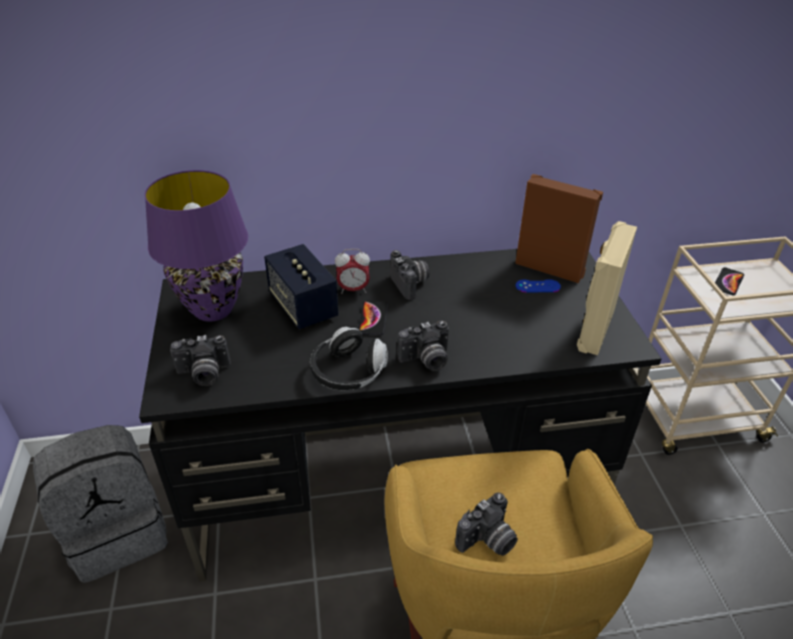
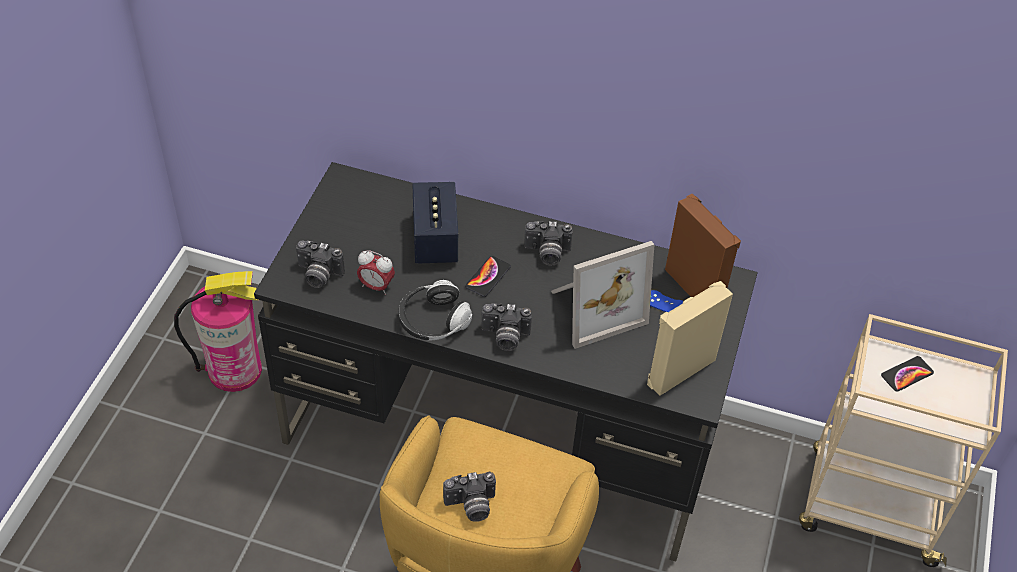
camera: 25 degrees right, 10 degrees up
(118, 532) = (235, 369): grey backpack -> fire extinguisher
(213, 310) = (357, 214): purple table lamp -> none
(353, 290) = (490, 239): alarm clock -> alarm clock (376, 286)
(411, 284) = (547, 254): camera -> camera turned 90 degrees clockwise
(483, 309) = (594, 307): none -> picture frame

